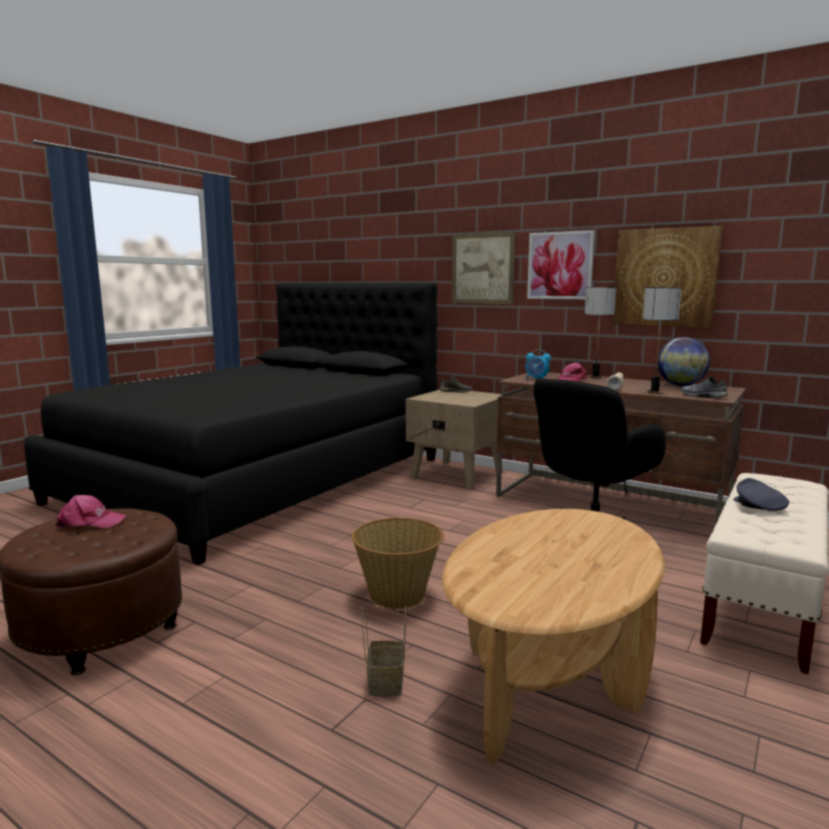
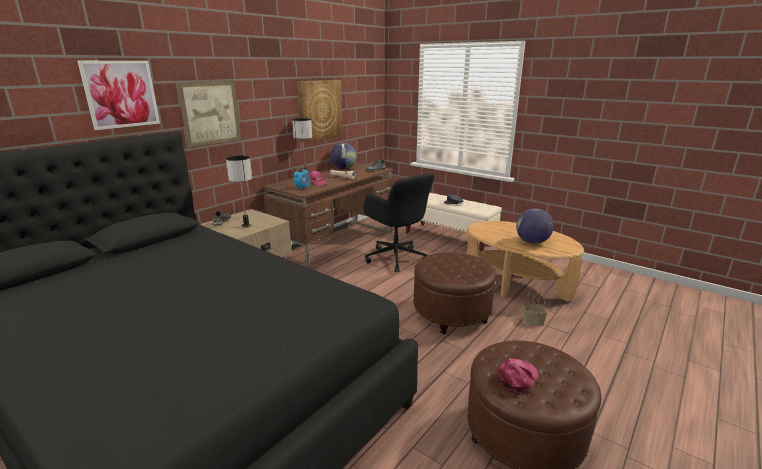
camera: 85 degrees left, 10 degrees up
(90, 522) = (517, 378): pink cap -> pink cap turned 45 degrees clockwise
(398, 594) = (451, 314): basket -> brown ottoman
(518, 561) = (532, 242): none -> globe
(560, 265) = (267, 106): picture -> picture (121, 94)
(654, 392) = (363, 174): table lamp -> table lamp (246, 226)

